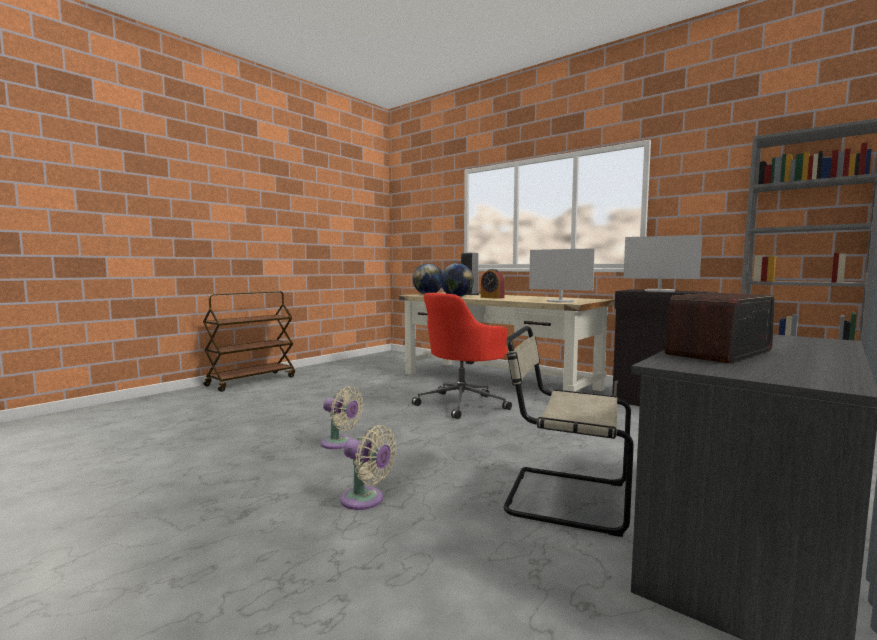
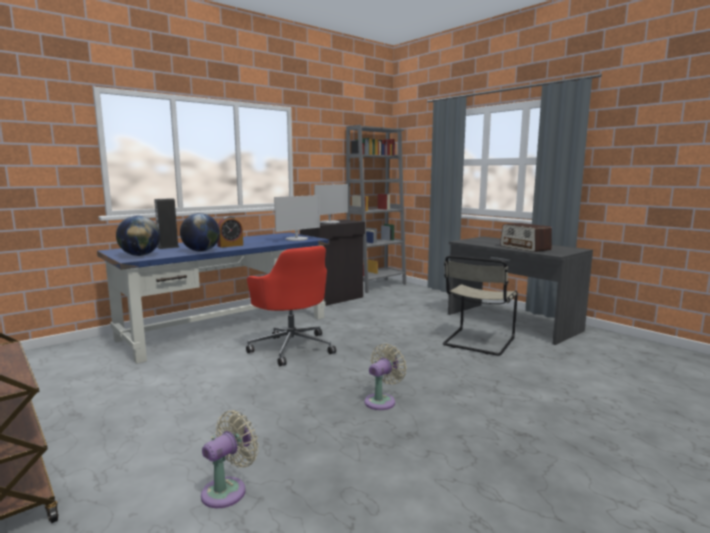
camera: 80 degrees left, 5 degrees up
(366, 500) = (492, 391): beige fan -> beige fan (228, 490)
(498, 381) = (227, 328): beige desk -> blue desk

